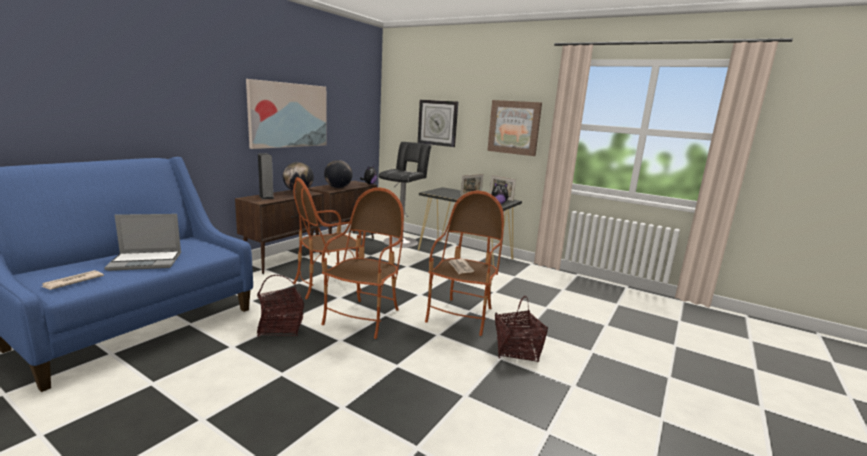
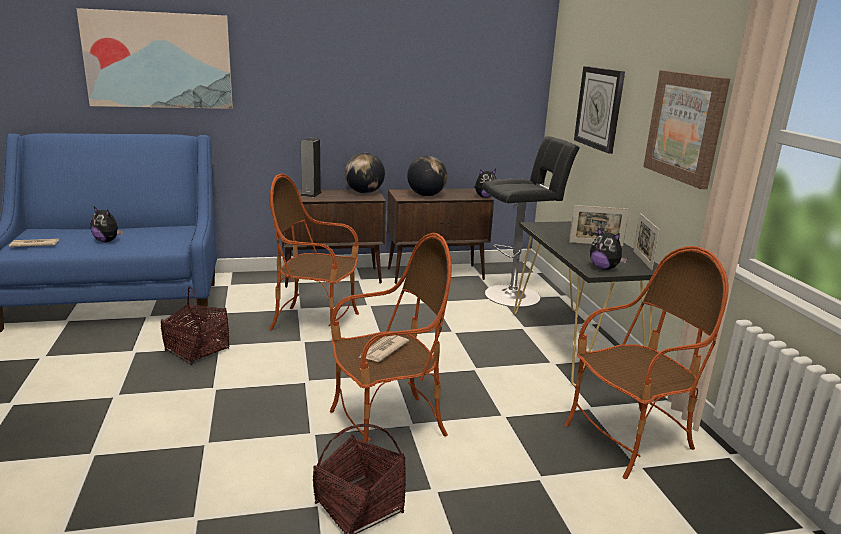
camera: 45 degrees right, 5 degrees up
(147, 261) = (107, 241): laptop -> plush toy
(288, 115) = (366, 89): picture -> picture (159, 60)
(364, 318) = (278, 375): armchair -> armchair (629, 440)

